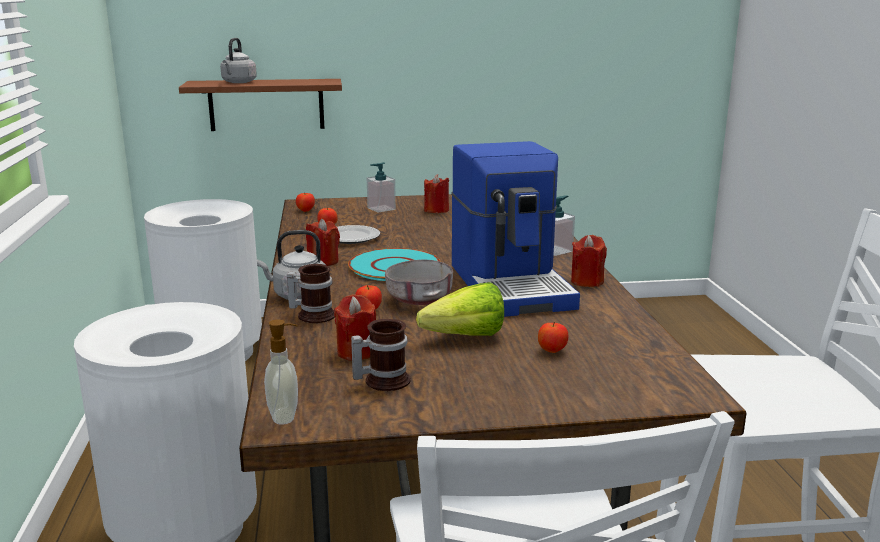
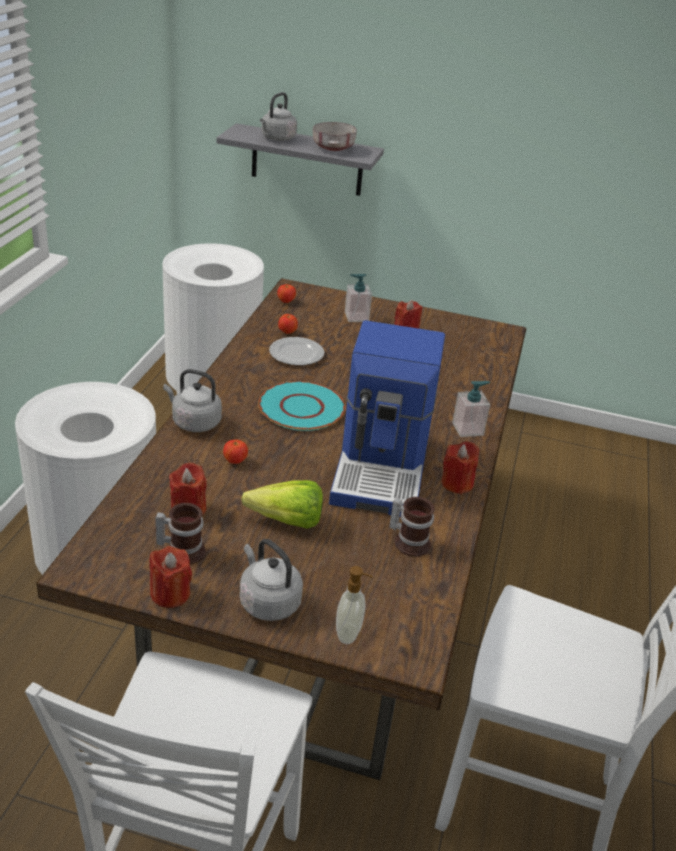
camera: 20 degrees right, 15 degrees up
(266, 104) = (307, 160): brown shelf -> grey shelf
(285, 416) = (85, 563): soap dispenser -> soap dispenser (349, 633)
(313, 314) = (189, 451): mug -> mug (410, 541)
(323, 261) = (247, 382): red candle -> red candle (170, 594)
(419, 300) = (287, 460): grey bowl -> grey bowl (333, 148)
(512, 393) = (267, 602): none -> grey kettle
(552, 351) = (343, 564): apple -> none

